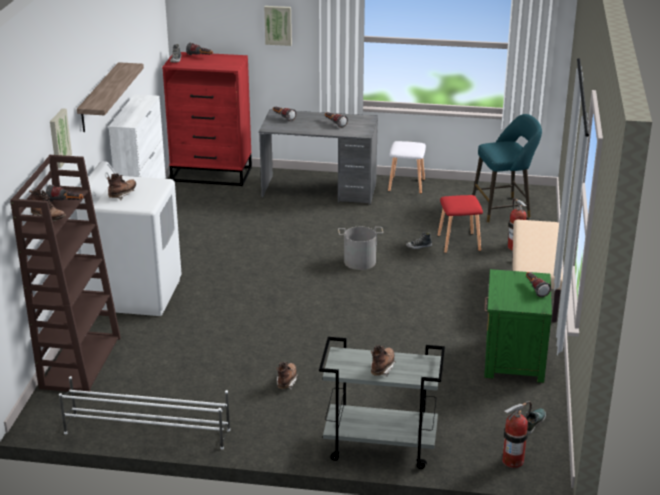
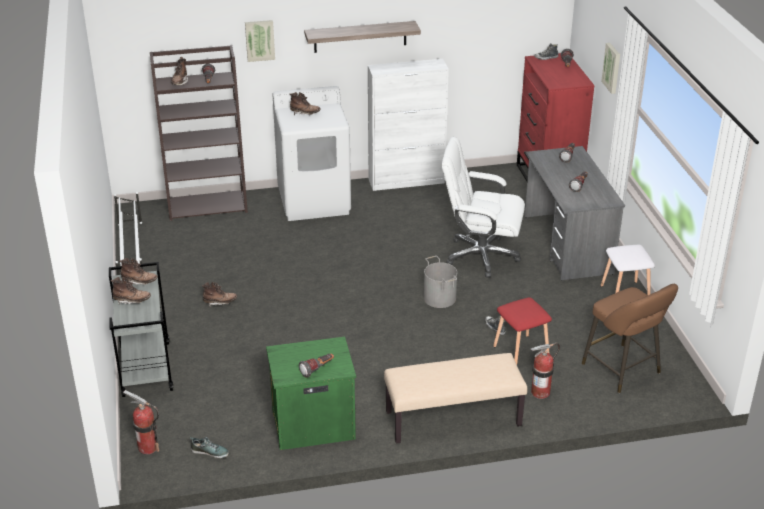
camera: 70 degrees right, 5 degrees up
(308, 230) = (480, 256): none -> white office chair
(347, 359) = (139, 282): none -> brown boot
(504, 209) = (624, 371): turquoise stool -> brown stool

